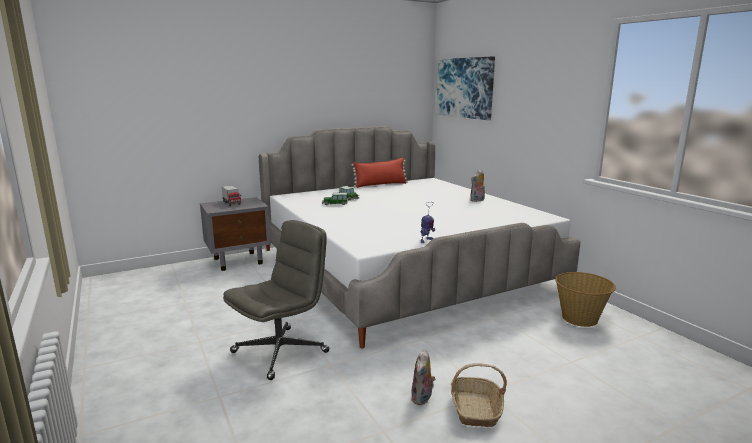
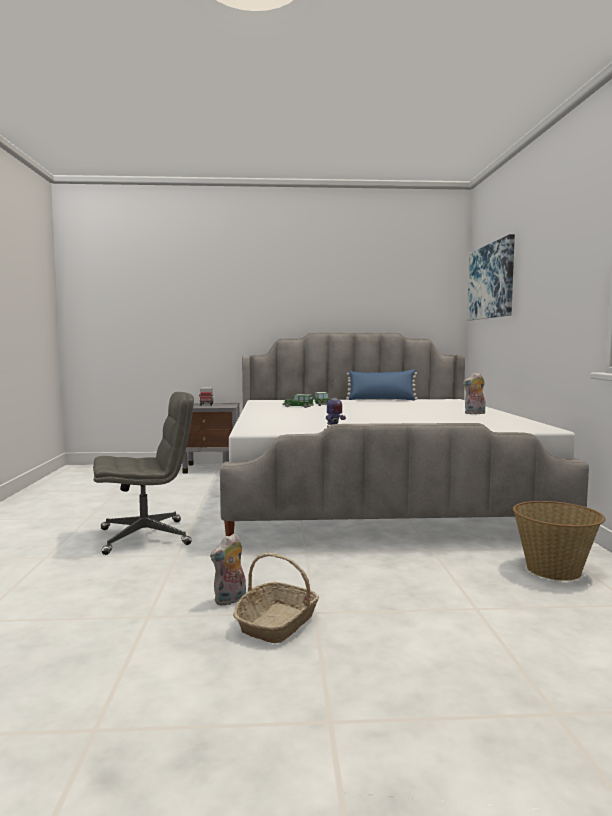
camera: 25 degrees right, 10 degrees down
(380, 185) = (381, 400): red pillow -> blue pillow

